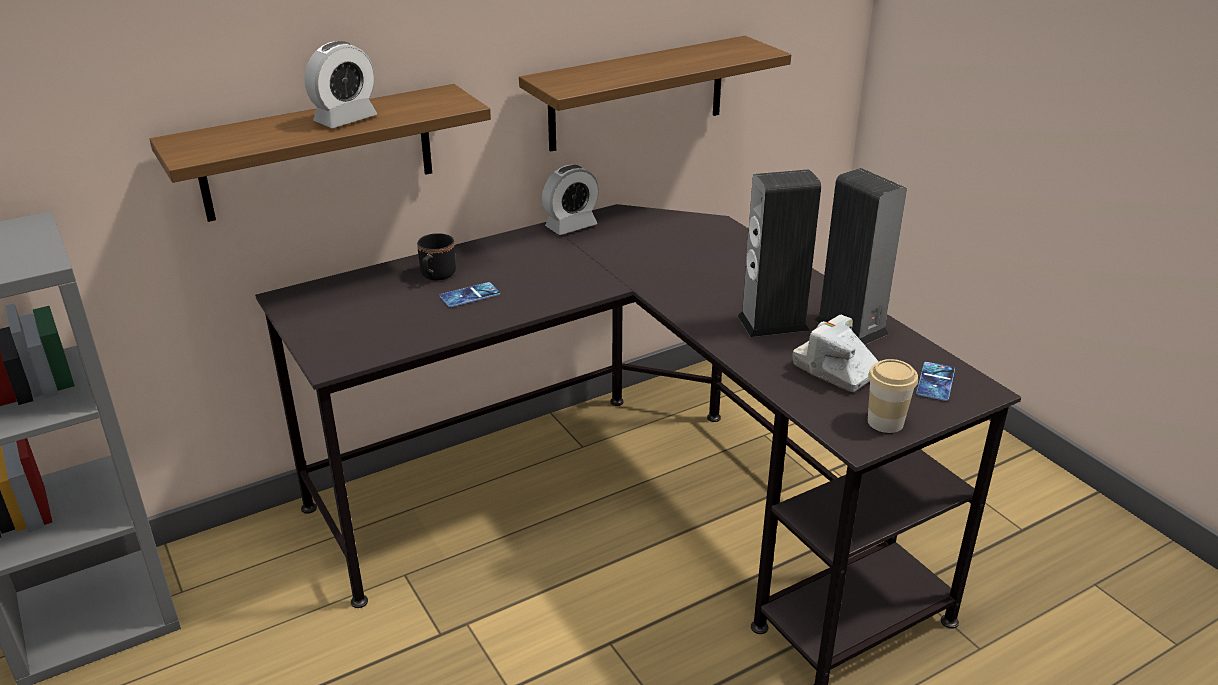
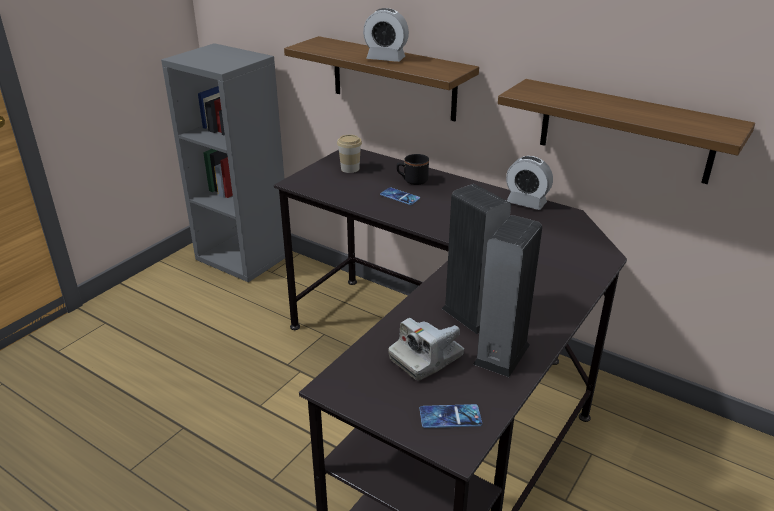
camera: 65 degrees right, 0 degrees up
(836, 370) = (426, 358): camera -> camera turned 150 degrees counterclockwise
(885, 422) = (367, 397): cup -> cup (350, 169)

